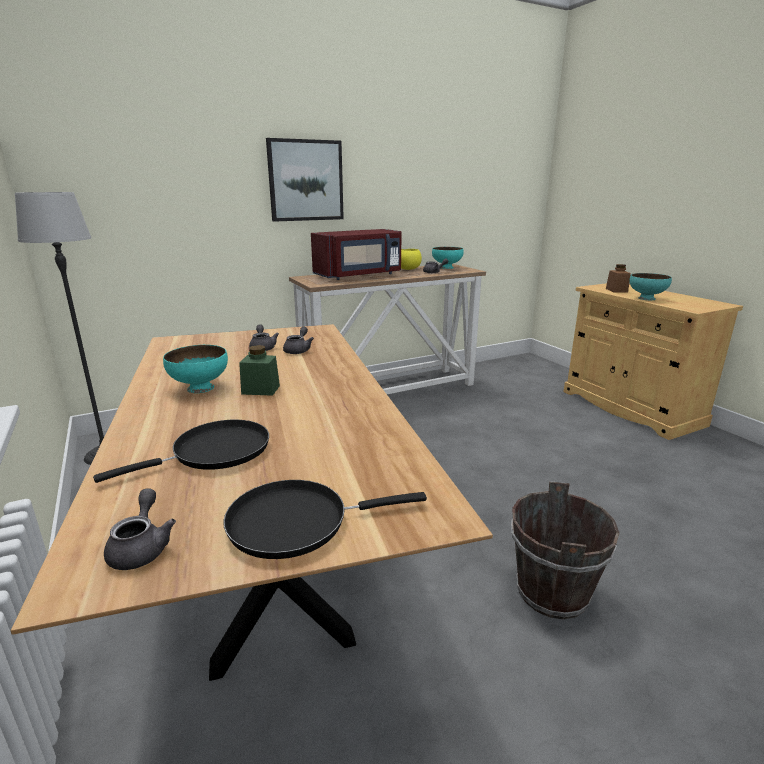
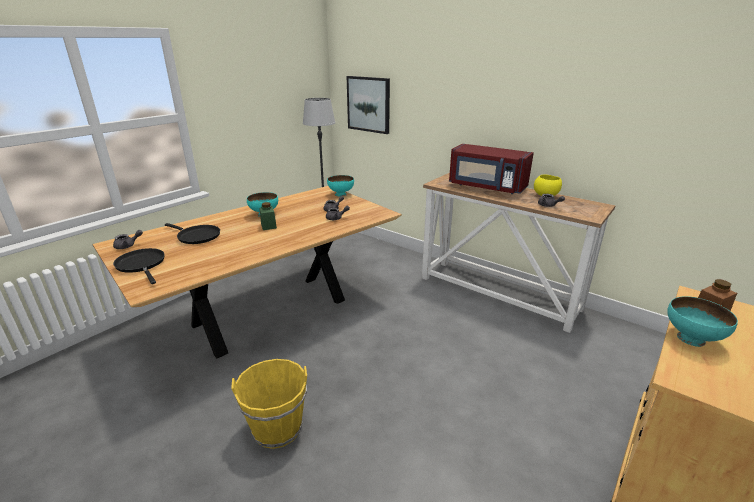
camera: 65 degrees right, 5 degrees up
(305, 180) = (474, 101): picture -> picture (369, 104)
(447, 267) = (584, 206): turquoise bowl -> turquoise bowl (341, 194)
(551, 592) = (277, 428): brown bucket -> yellow bucket

